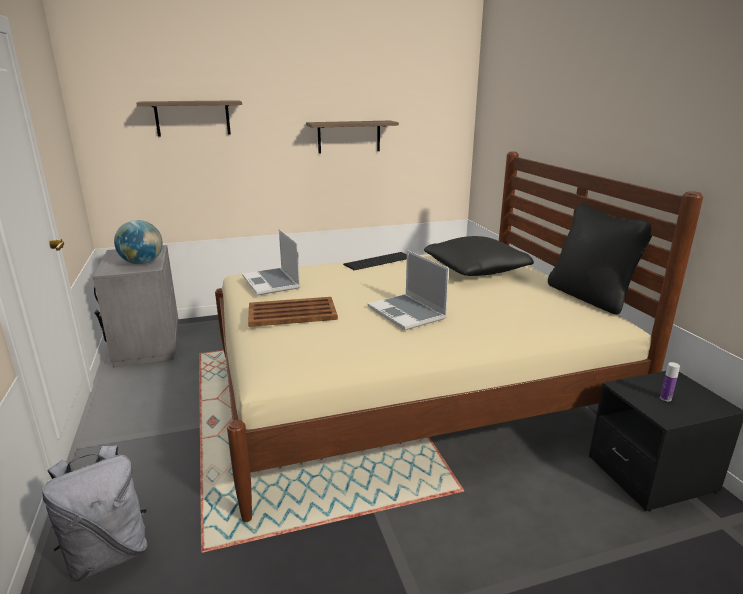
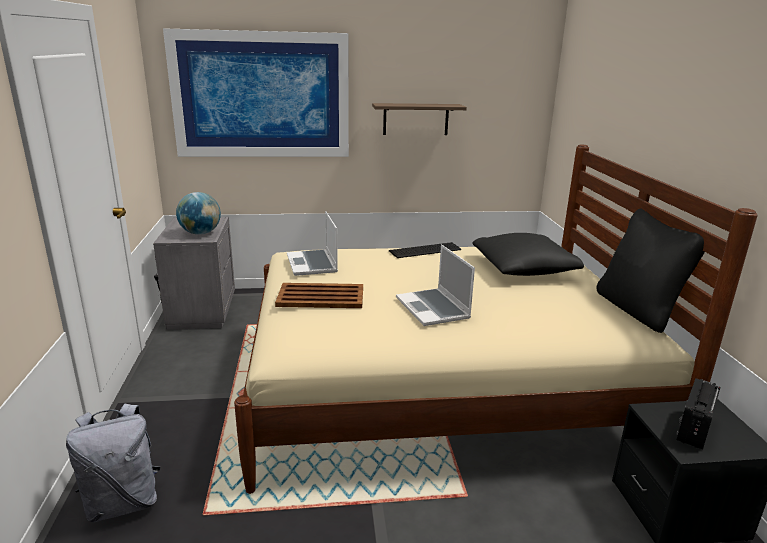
camera: 10 degrees right, 0 degrees up
(192, 118) = (261, 95): shelf -> picture
(665, 398) = (693, 430): bottle -> radio

